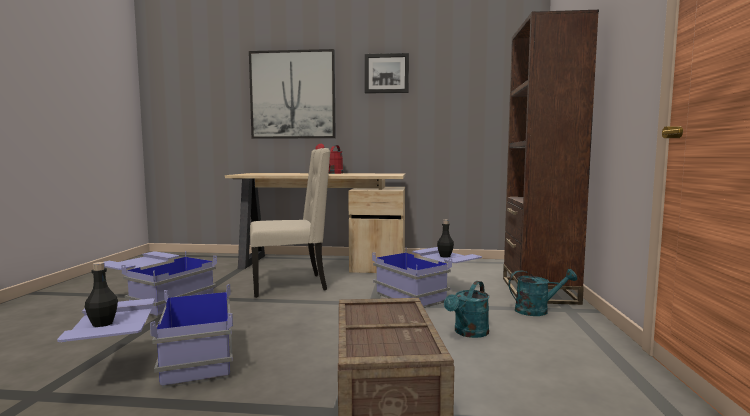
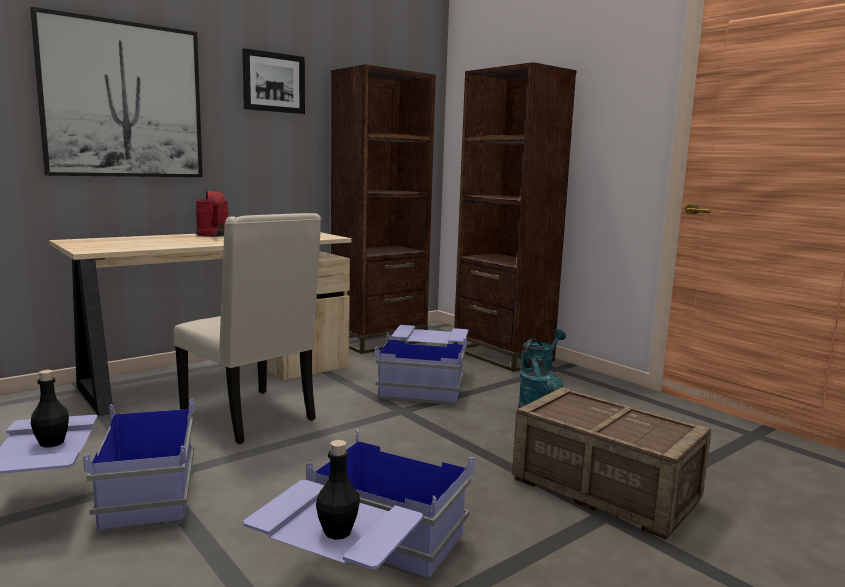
camera: 45 degrees left, 5 degrees up
(290, 285) = (252, 417): beige chair -> beige chair turned 105 degrees clockwise
(445, 256) = (430, 336): black bottle -> black bottle (52, 443)
(459, 264) = (379, 340): none -> brown bookcase

